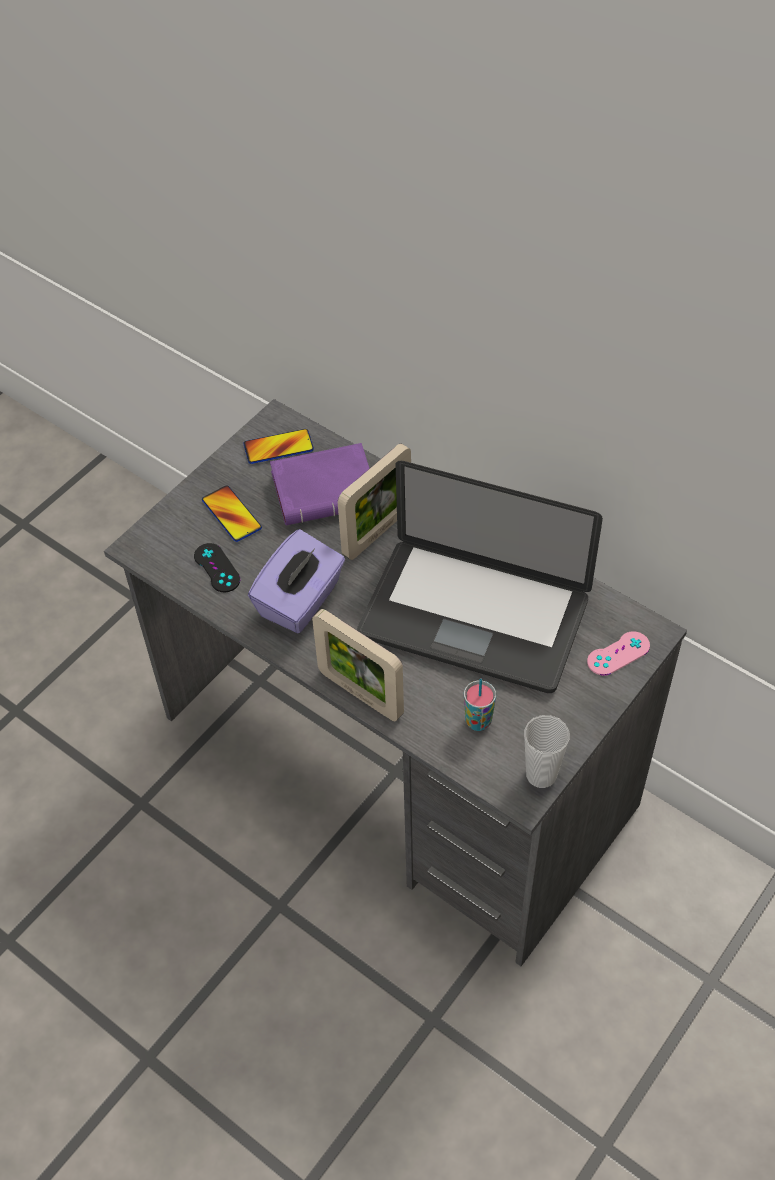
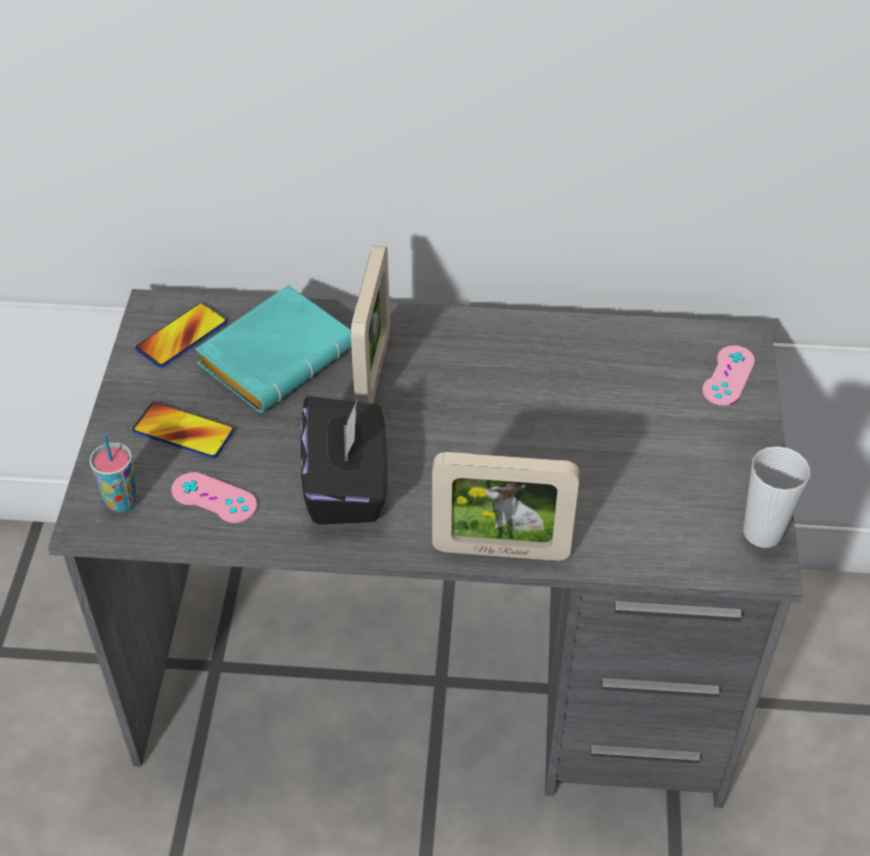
camera: 35 degrees left, 5 degrees down
(217, 568) = (214, 498): black game controller -> pink game controller
(300, 601) = (347, 485): purple tissue box -> black tissue box
(327, 489) = (276, 355): purple book -> turquoise book
(473, 617) = (553, 411): laptop -> none
(478, 721) = (651, 513): cup -> cup (122, 501)

